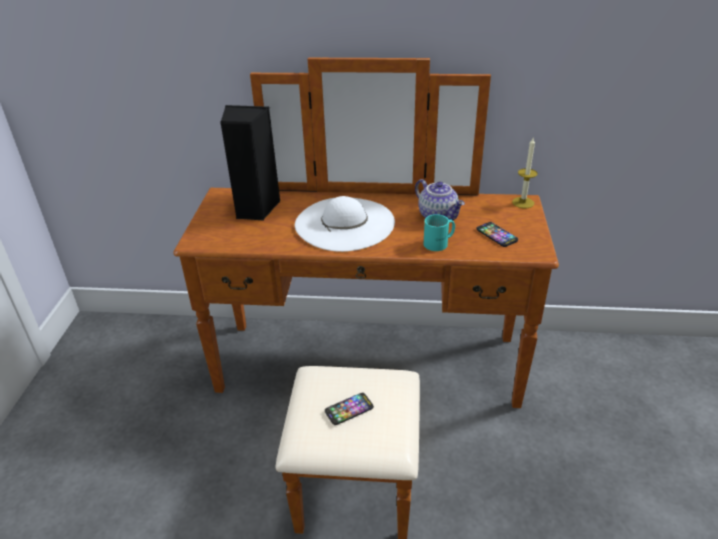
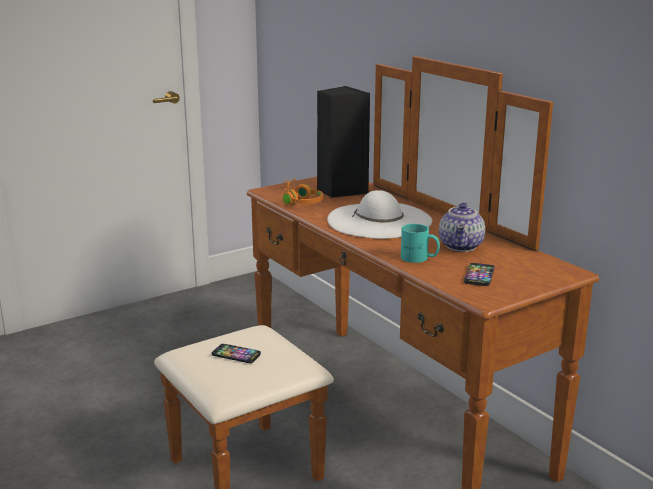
camera: 50 degrees right, 15 degrees down
(248, 238) = (299, 201): none -> orange headphones
(523, 202) = (565, 271): candle -> none

